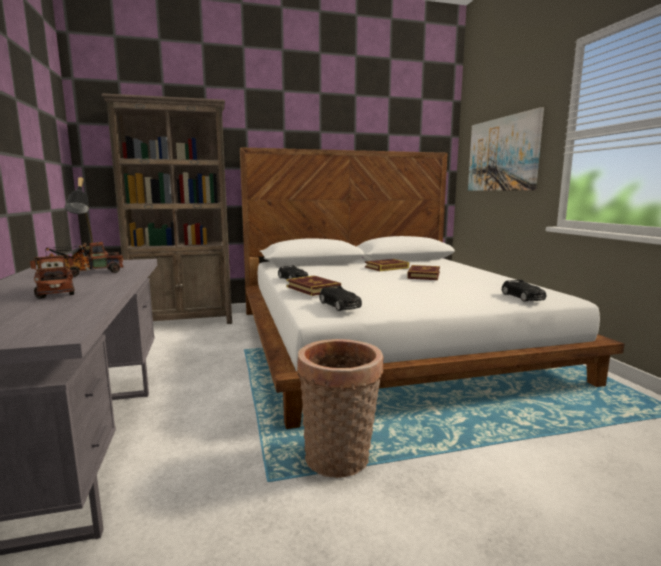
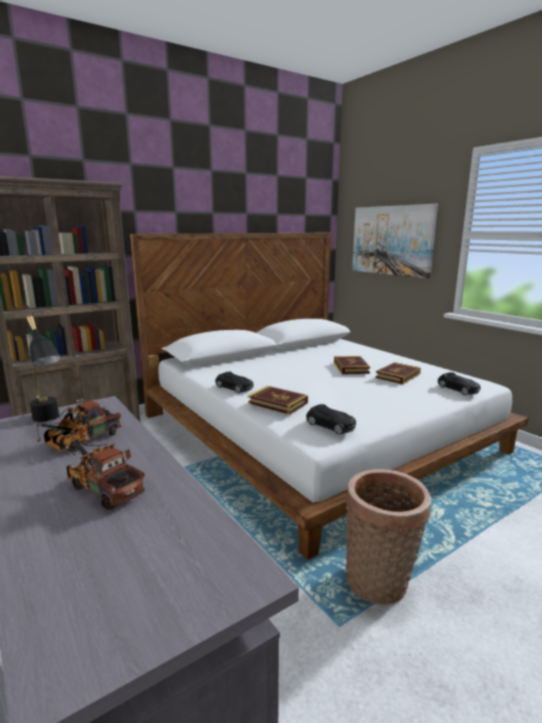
camera: 20 degrees left, 5 degrees up
(386, 267) = (303, 358): book -> book (398, 376)

